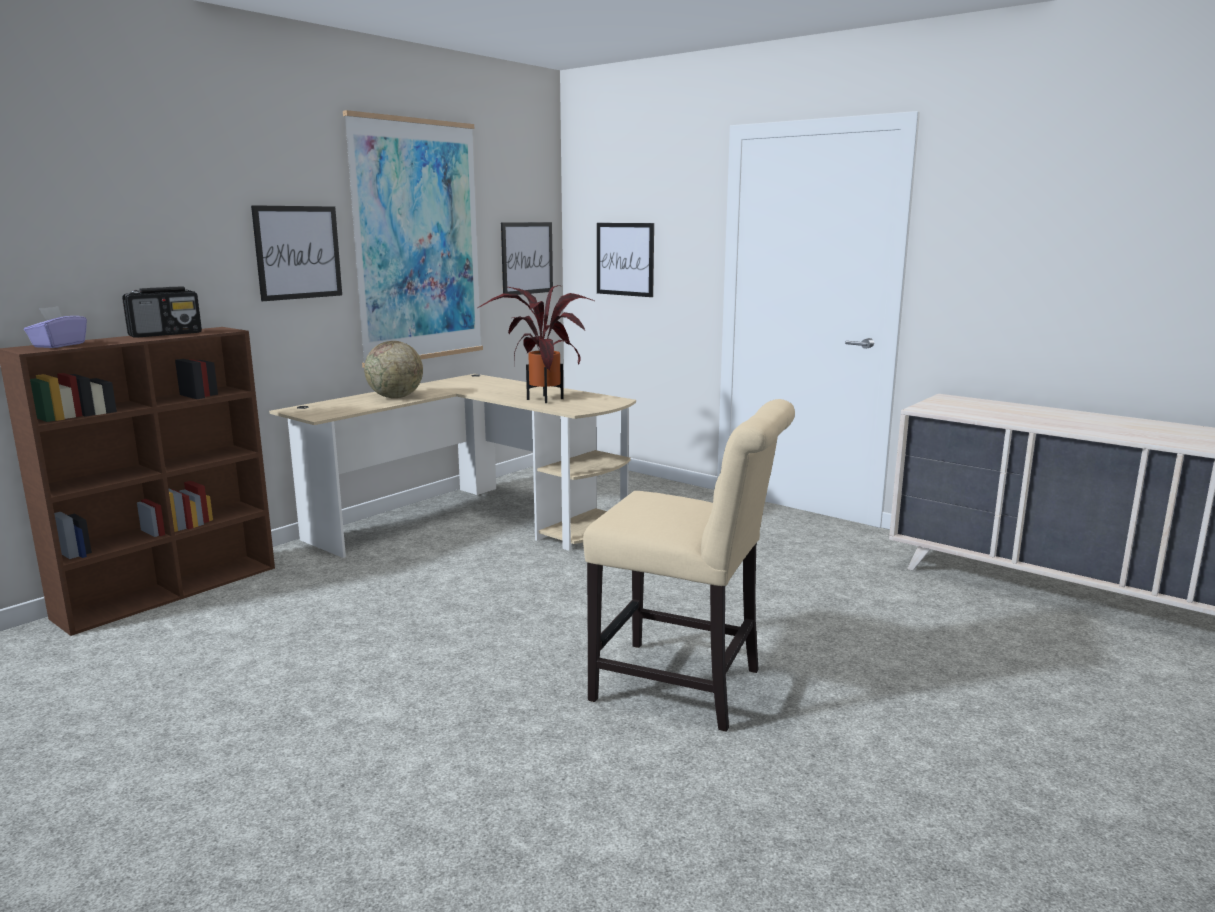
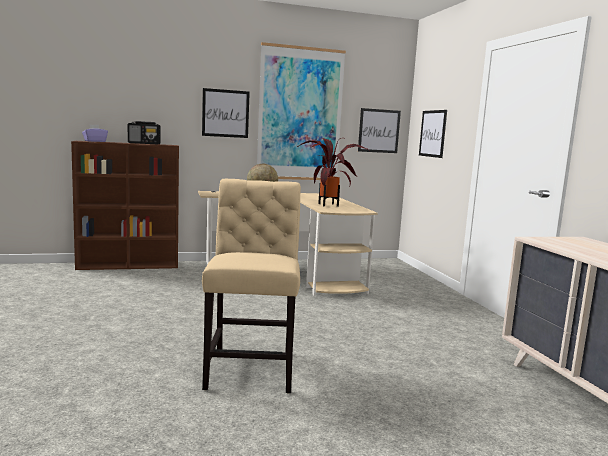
camera: 35 degrees right, 5 degrees down
(685, 687) = (251, 367): beige chair -> beige chair turned 150 degrees counterclockwise

